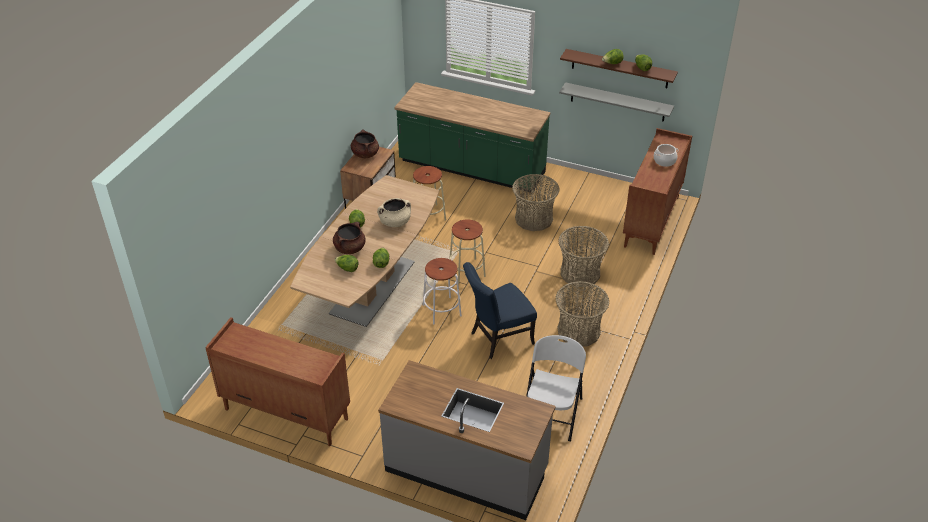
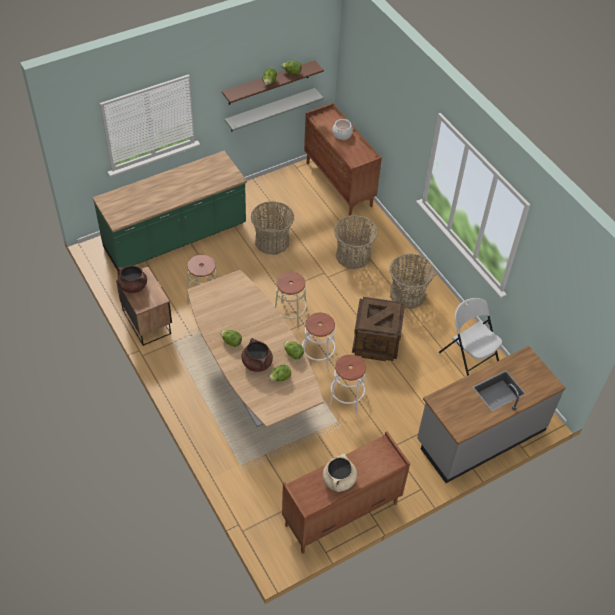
camera: 55 degrees left, 10 degrees up
(395, 222) = (253, 318): beige cooking pot -> beige cooking pot (339, 480)
(415, 352) = (346, 397): none -> white stool
(498, 339) = (376, 341): blue chair -> crate

